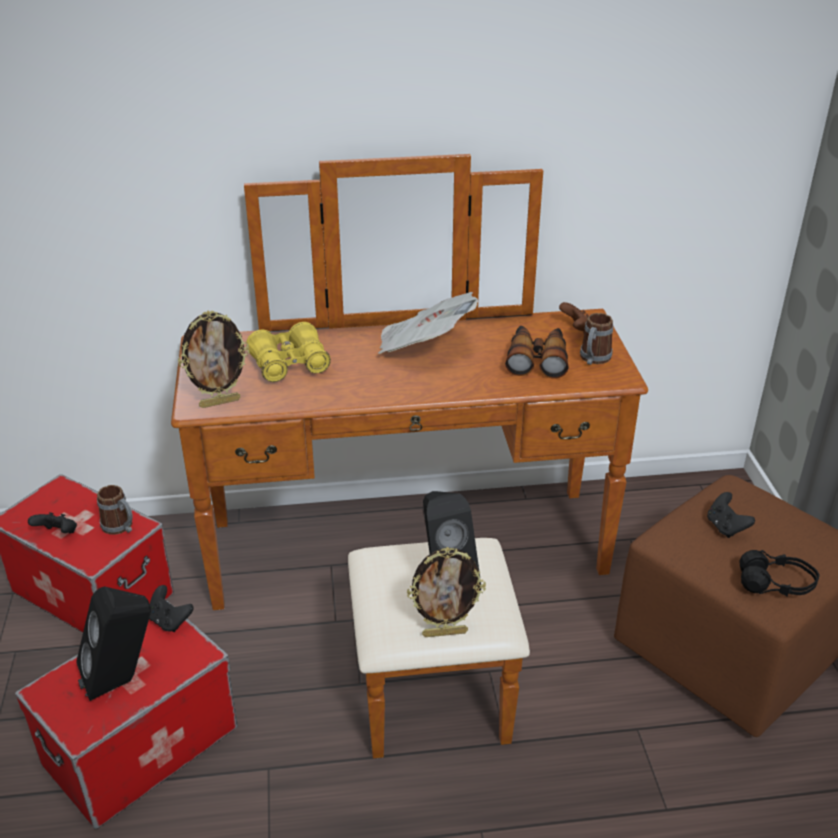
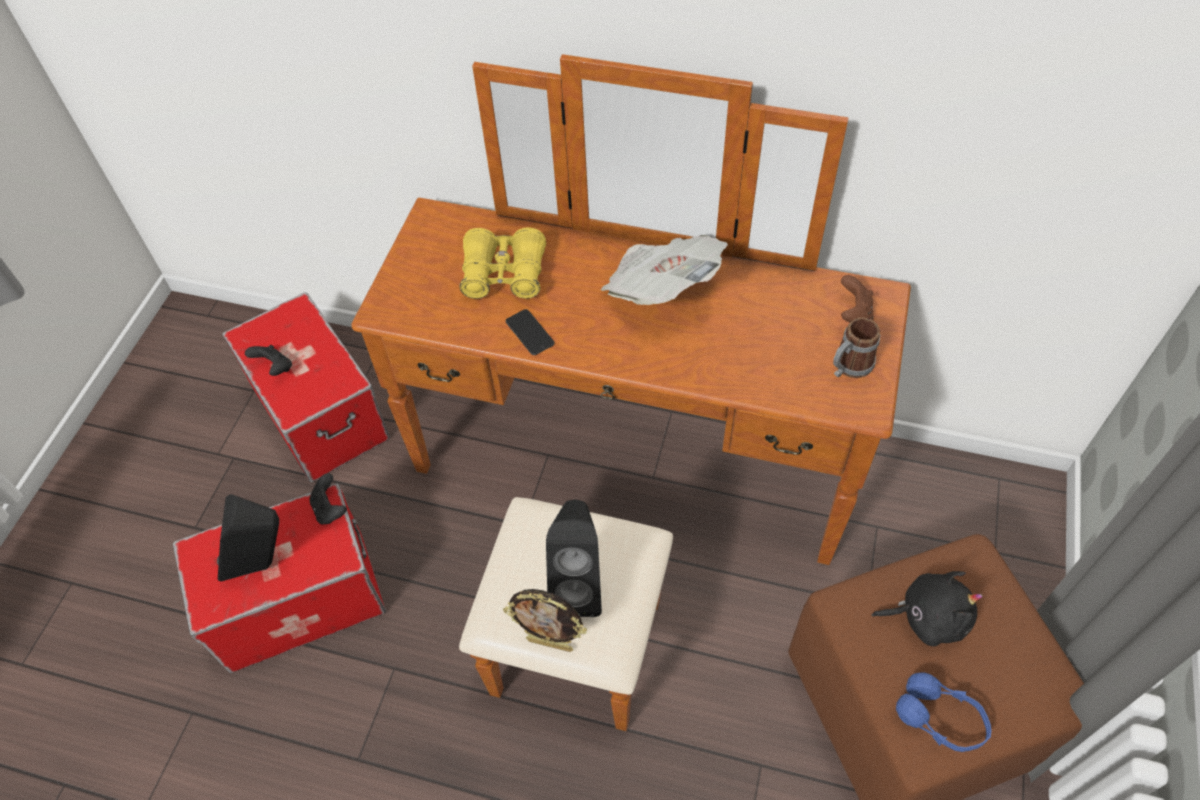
camera: 25 degrees right, 20 degrees up
(121, 527) = (332, 378): mug -> none
(220, 402) = (408, 311): picture frame -> none
(334, 393) = (530, 333): none -> phone
(537, 359) = (780, 347): binoculars -> none
(725, 527) = (927, 617): black game controller -> black plush toy
(776, 584) = (940, 719): black headphones -> blue headphones

